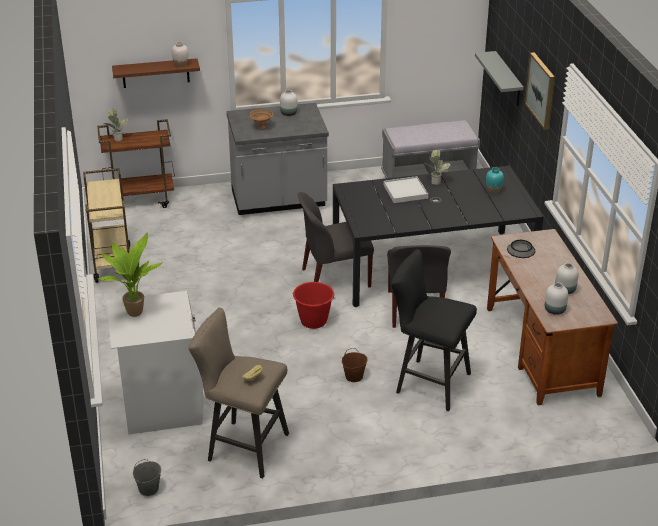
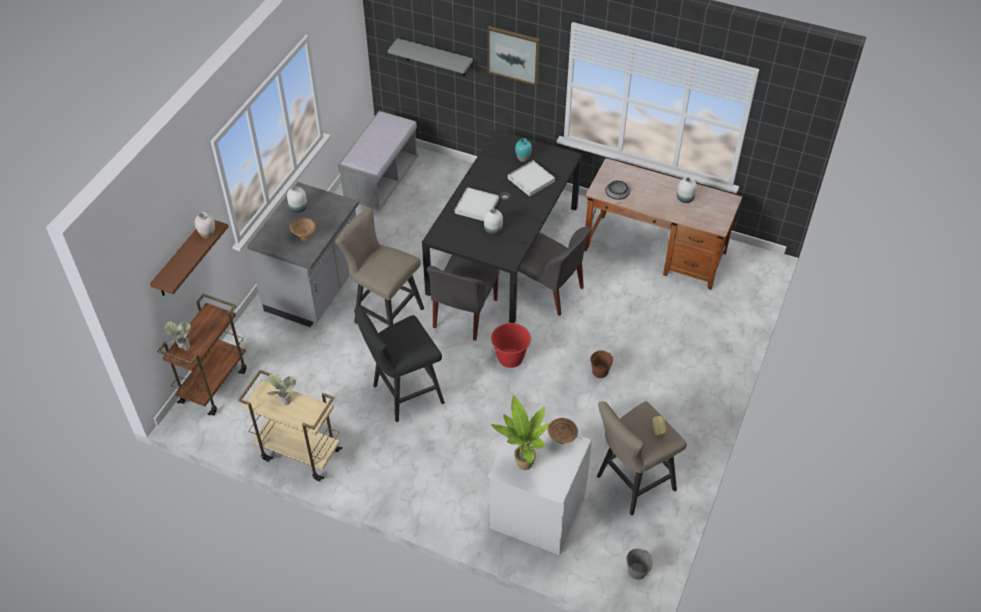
camera: 55 degrees left, 15 degrees up
(179, 322) = (562, 440): none -> brown bowl
(289, 241) = (384, 314): none -> beige stool
(428, 382) = (640, 333): black stool -> black stool (403, 395)
(435, 181) = (477, 180): potted plant -> potted plant (283, 399)
(472, 204) = (531, 180): none -> white tray
(554, 310) = (704, 218): white vase -> white vase (493, 230)

